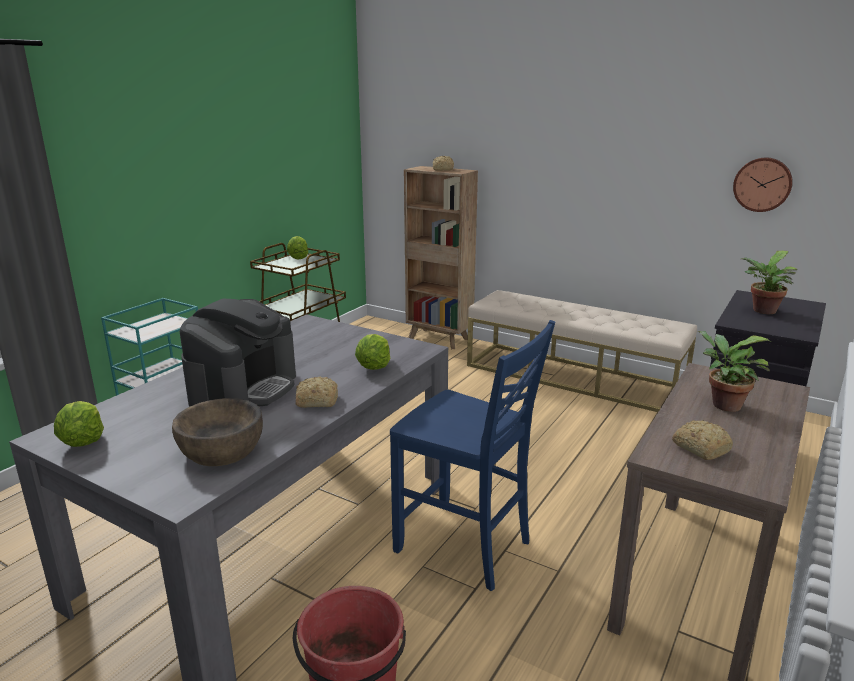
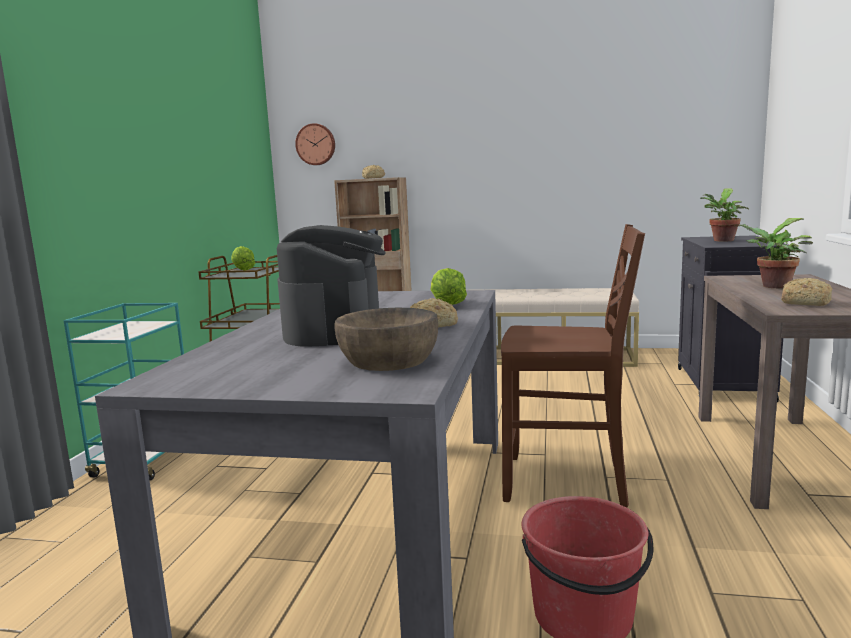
camera: 20 degrees left, 10 degrees down
(83, 441) = (202, 380): lettuce -> none
(465, 547) = (567, 482): blue chair -> brown chair
(762, 184) = (666, 158): wall clock -> wall clock (316, 144)

